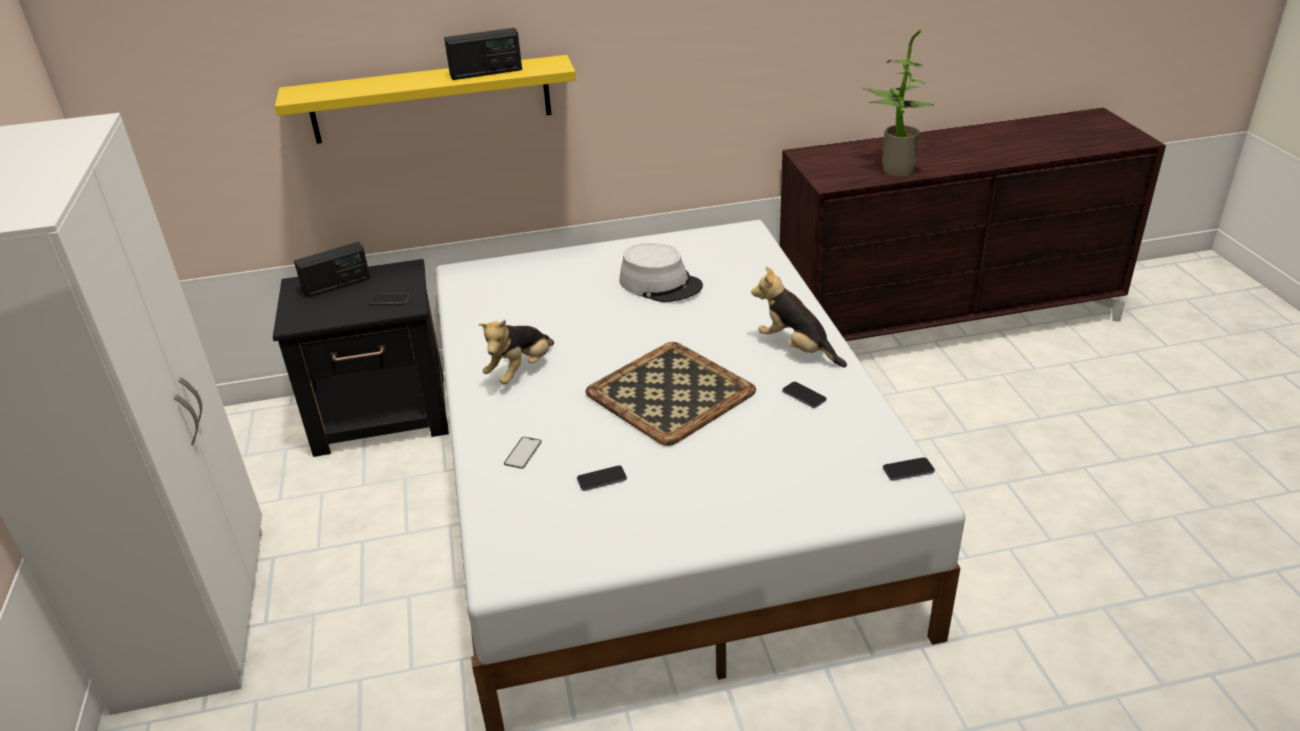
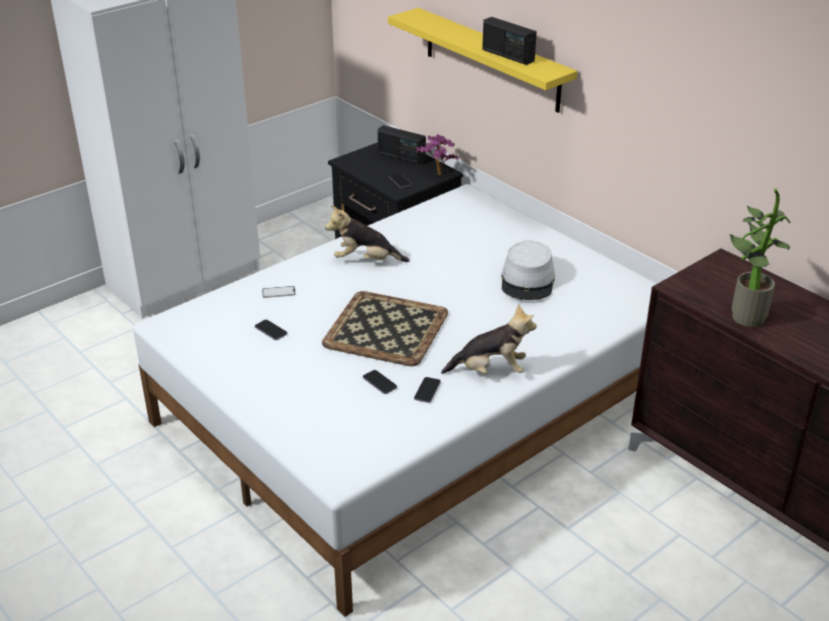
camera: 60 degrees right, 0 degrees up
(409, 274) = (437, 175): none -> potted plant
(796, 348) = (490, 371): plush toy -> plush toy turned 75 degrees clockwise
(908, 470) = (367, 465): phone -> phone (379, 383)

